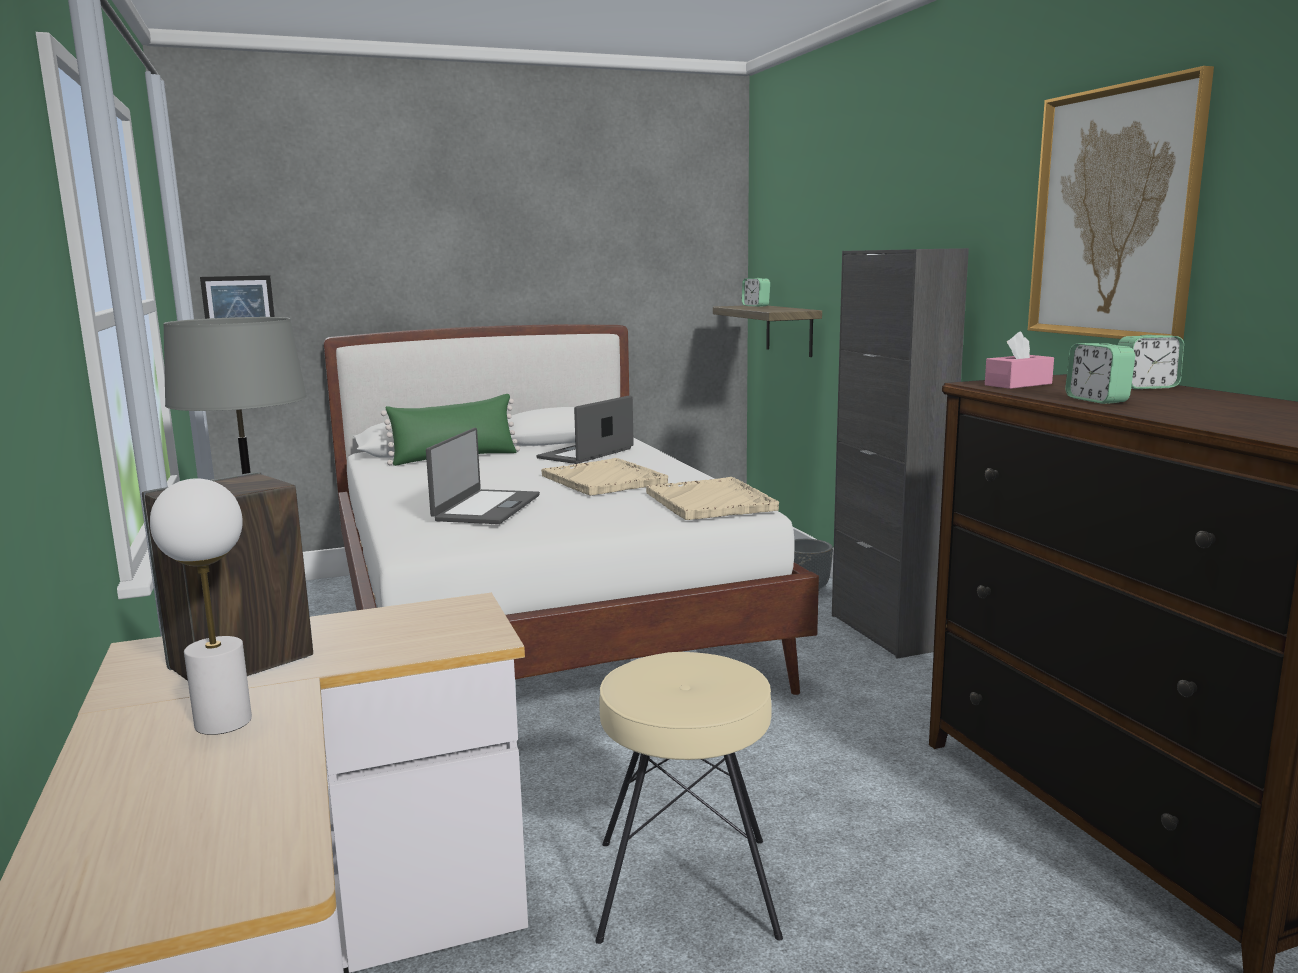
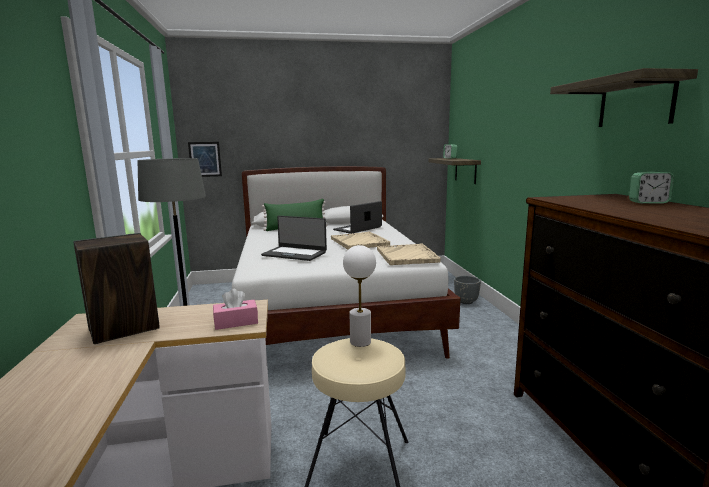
camera: 10 degrees right, 0 degrees up
(222, 722) = (90, 363): white table lamp -> white table lamp (360, 342)
(486, 508) = (295, 254): laptop -> laptop turned 90 degrees clockwise
(885, 632) = (503, 327): black cabinet -> none
(1018, 384) = (569, 199): pink tissue box -> pink tissue box (236, 322)
(1096, 400) = (613, 209): alarm clock -> none
(1114, 214) = (635, 102): picture -> shelf

